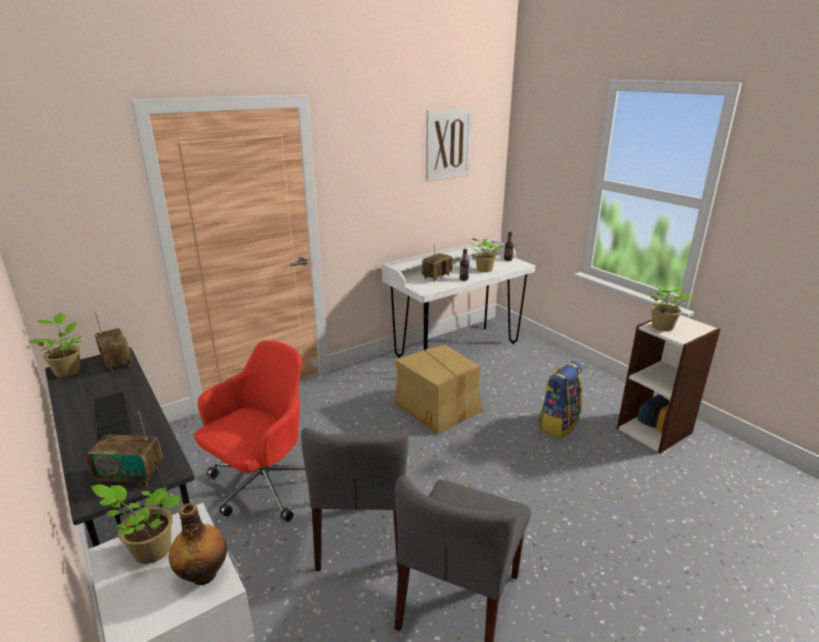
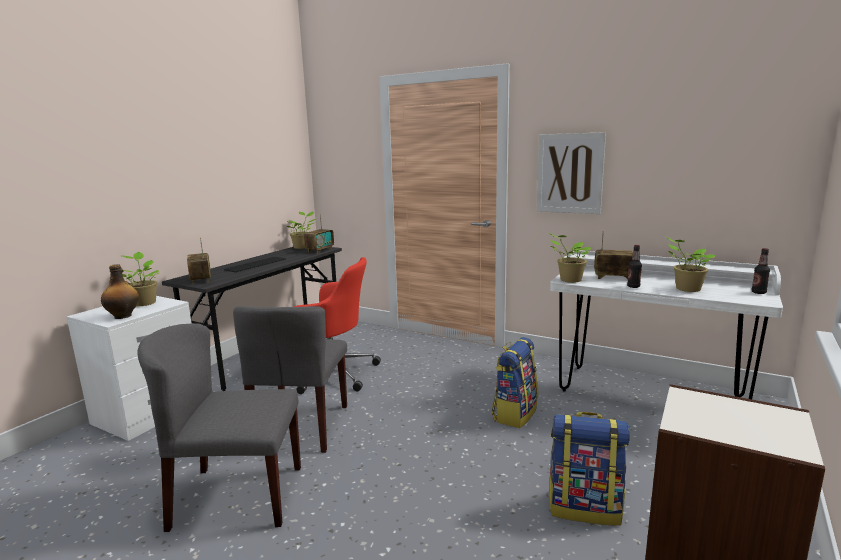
camera: 65 degrees right, 10 degrees down
(364, 533) = (301, 427): grey chair -> grey chair turned 60 degrees counterclockwise
(438, 407) = (514, 413): cardboard box -> backpack
(448, 144) = (697, 116): picture -> picture (570, 173)
(662, 327) = (701, 405): potted plant -> potted plant (569, 280)

